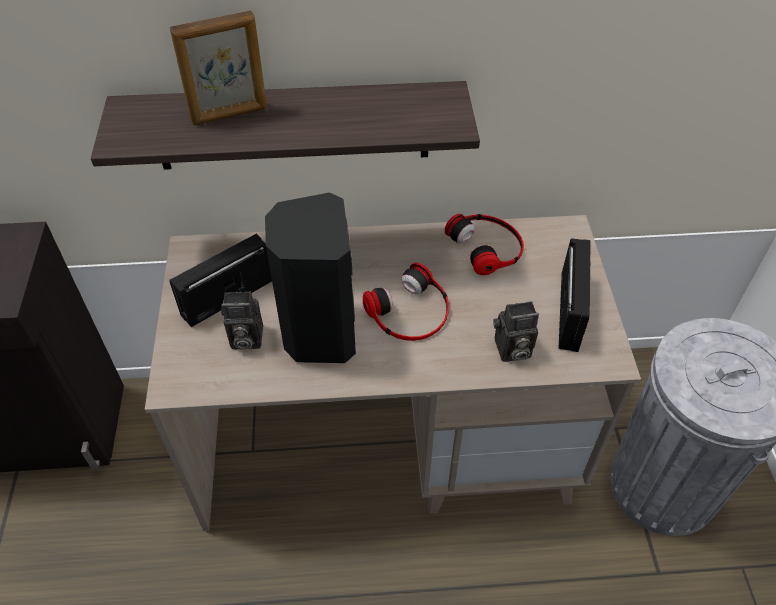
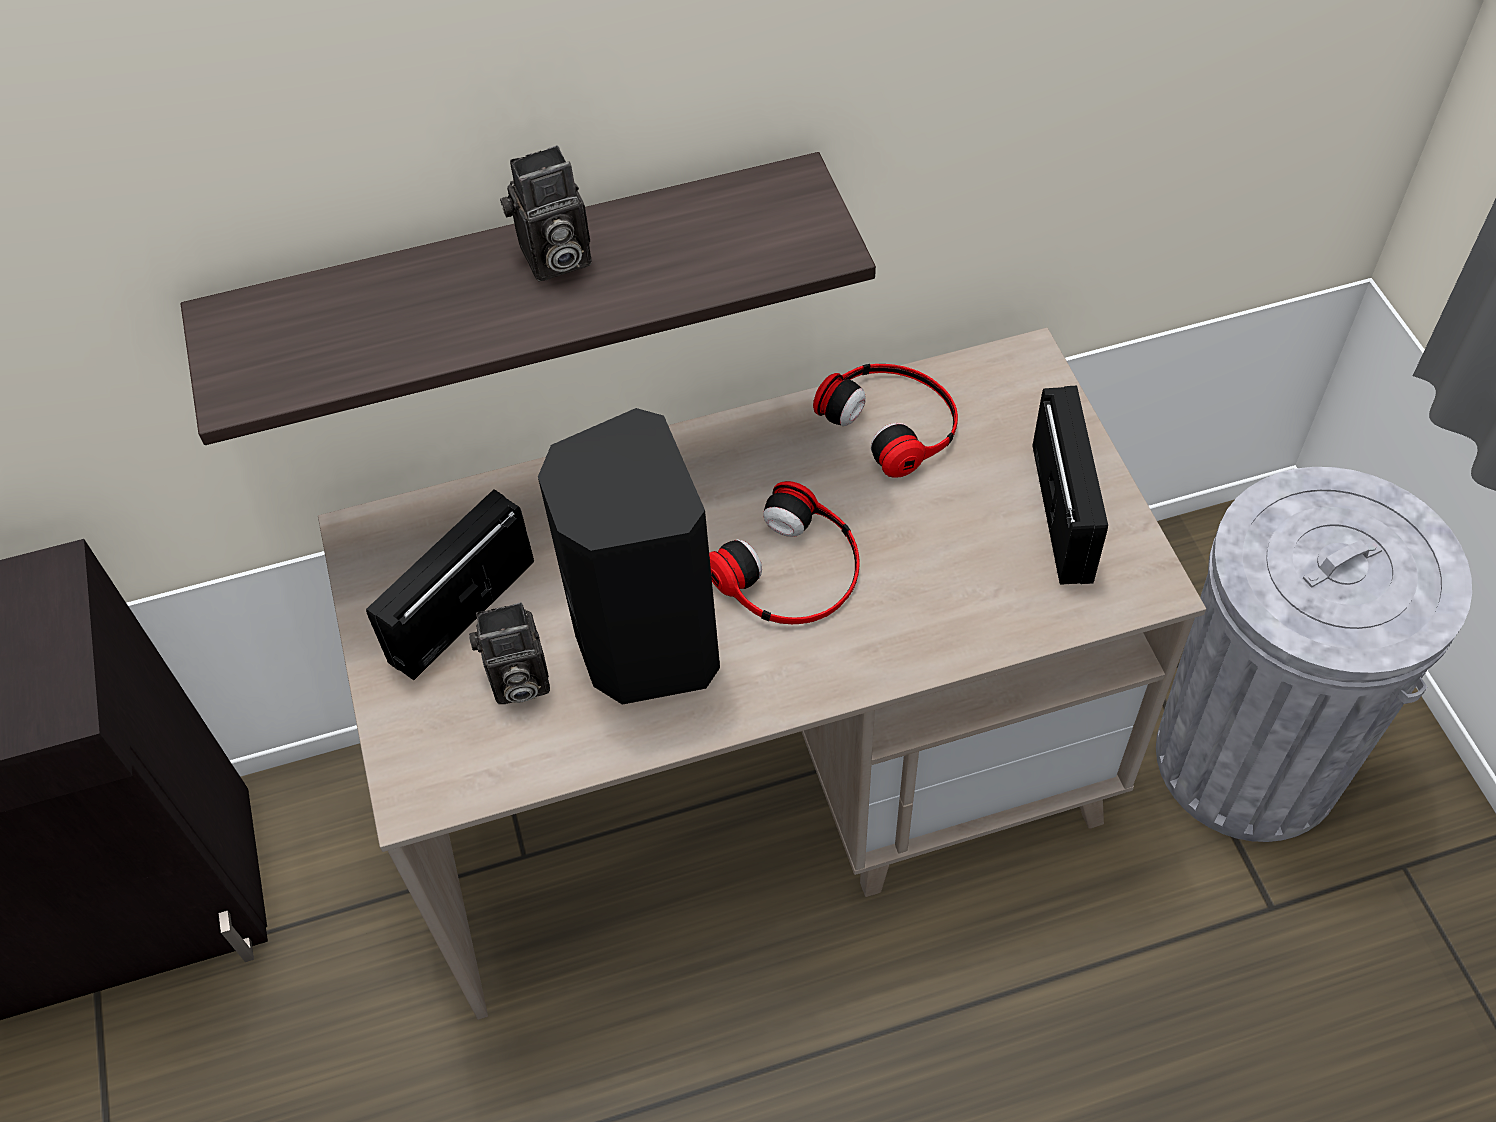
camera: 10 degrees left, 5 degrees up
(230, 115) = (422, 298): picture frame -> none
(511, 350) = (981, 604): camera -> camera (553, 260)

